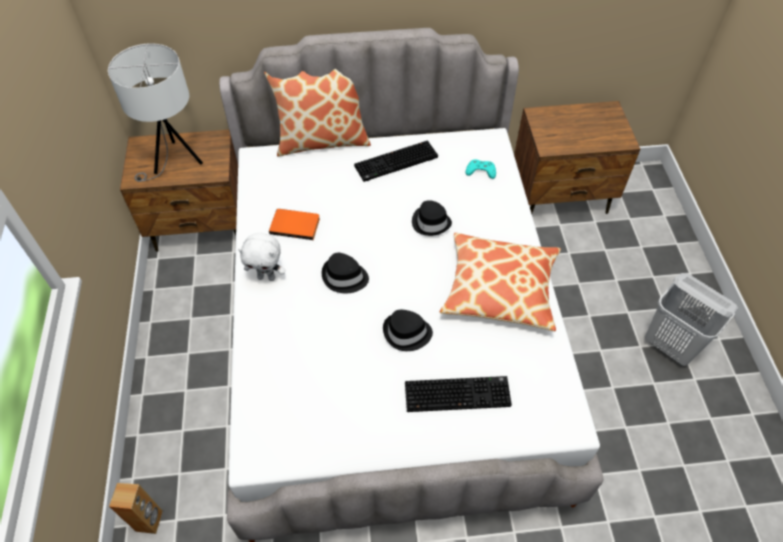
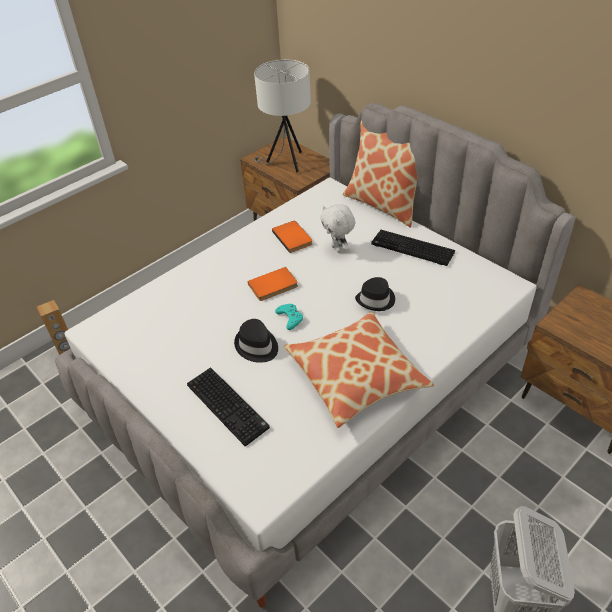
camera: 55 degrees right, 10 degrees down
(267, 277) = (235, 252): white plush toy -> white plush toy (338, 249)
(344, 277) = (273, 286): black hat -> orange book
(480, 171) = (466, 297): turquoise game controller -> turquoise game controller (290, 318)

